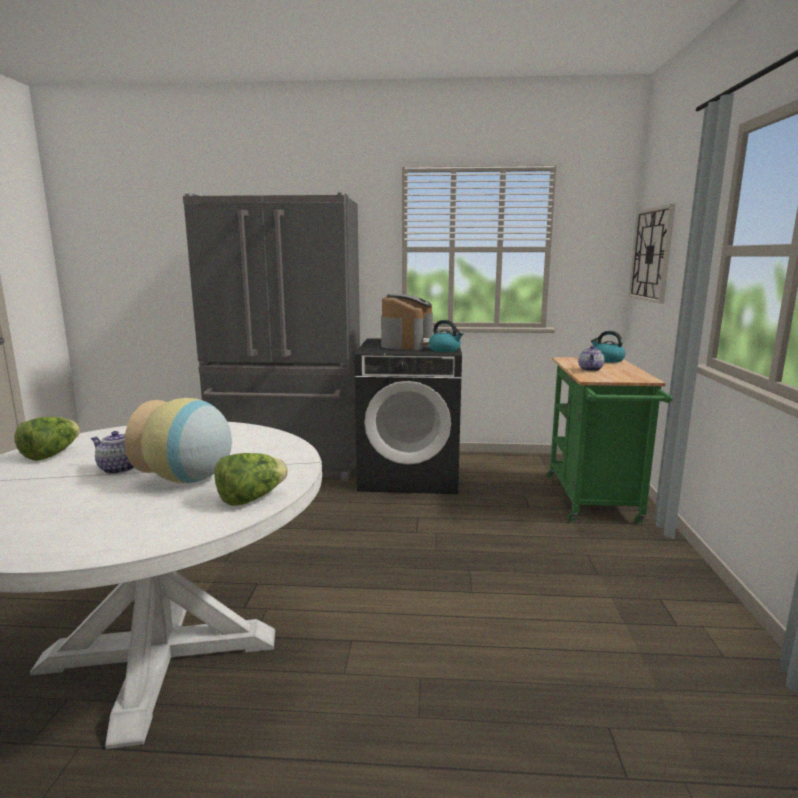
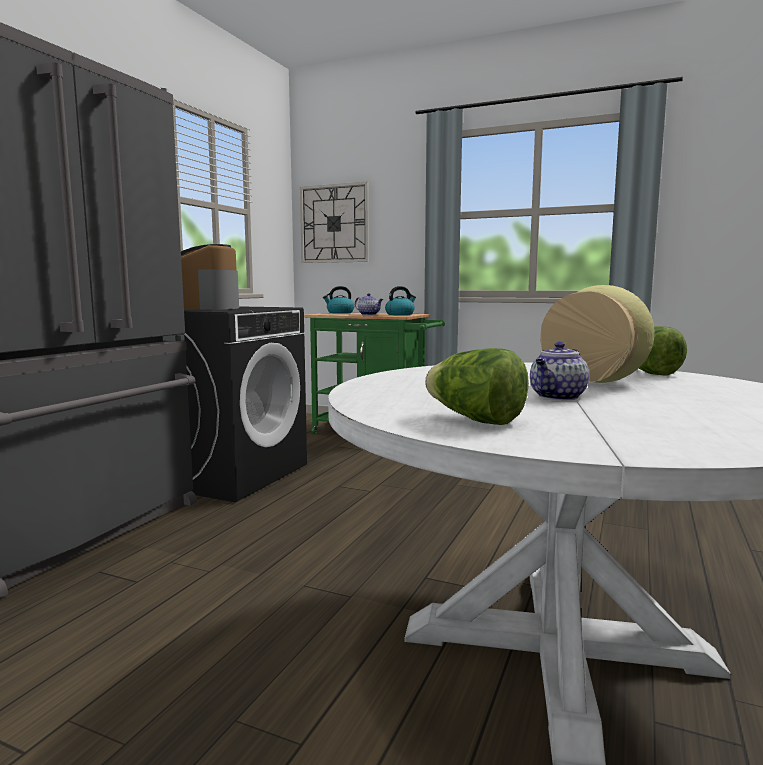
camera: 70 degrees left, 5 degrees down
(407, 344) = (206, 308): coffee machine -> coffee machine turned 135 degrees counterclockwise
(445, 350) = (271, 307): kettle -> kettle (400, 314)

